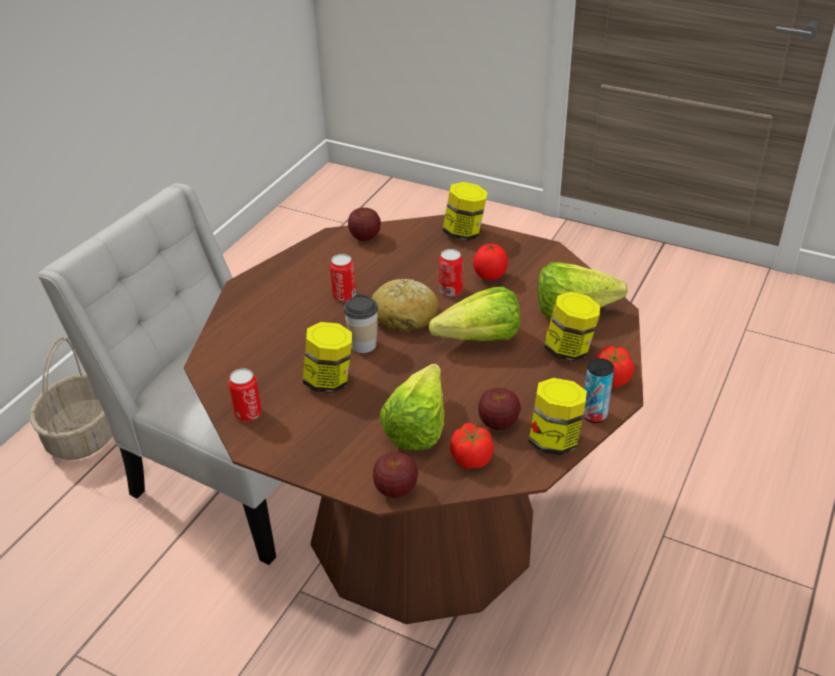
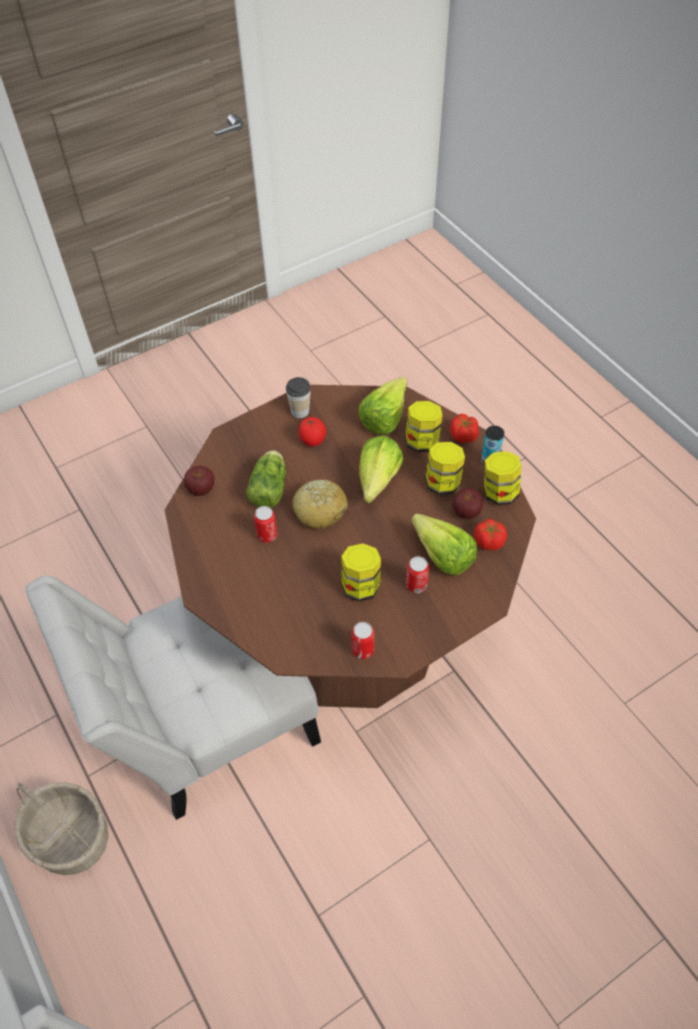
camera: 60 degrees left, 15 degrees up
(363, 345) = (335, 548): cup -> cup (300, 411)
(396, 490) = (492, 594): apple -> none
(404, 274) = (269, 487): none -> lettuce
(450, 290) = (311, 470): can -> can (416, 585)
(464, 233) = (248, 429): jar -> jar (443, 482)

